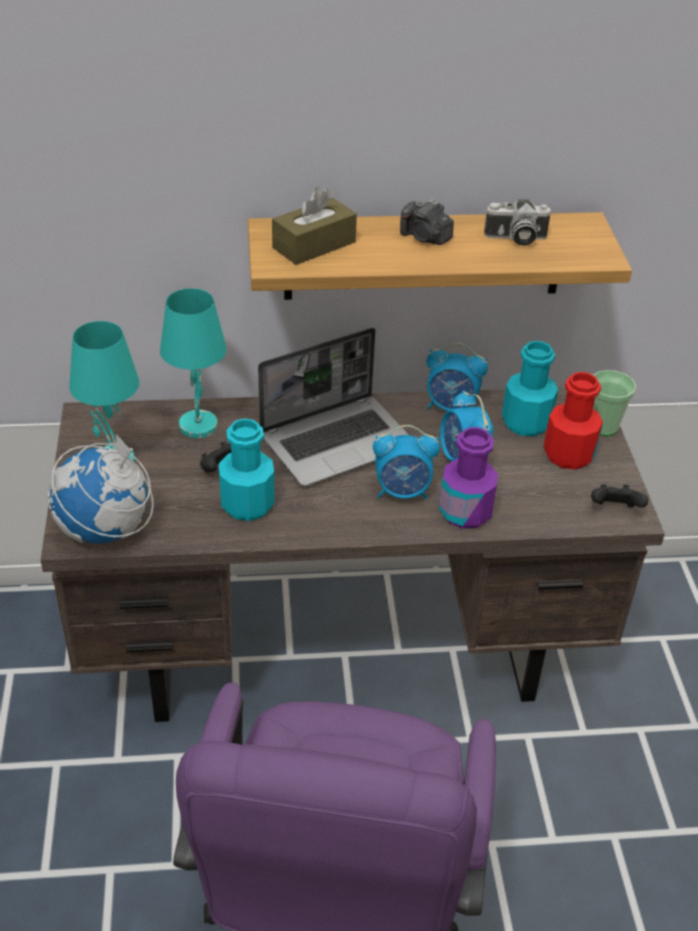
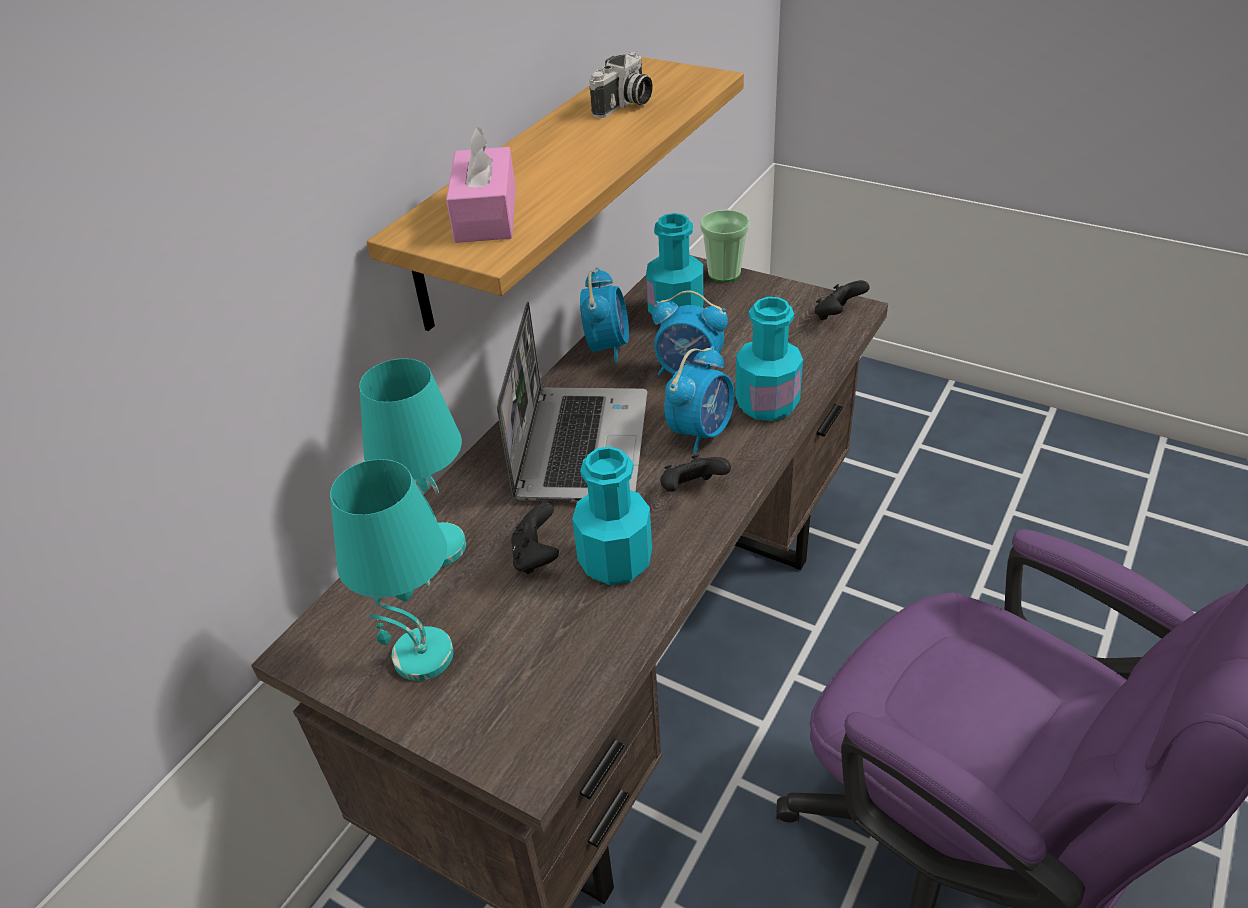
camera: 50 degrees left, 0 degrees up
(105, 530) = (544, 719): globe -> none
(314, 245) = (486, 214): brown tissue box -> pink tissue box
(340, 511) = (691, 490): none -> black game controller
(425, 238) = (560, 148): camera -> none
(451, 407) = (607, 346): alarm clock -> alarm clock turned 45 degrees counterclockwise
(465, 512) = (767, 403): purple bottle -> turquoise bottle
(568, 455) = (743, 308): red bottle -> none

